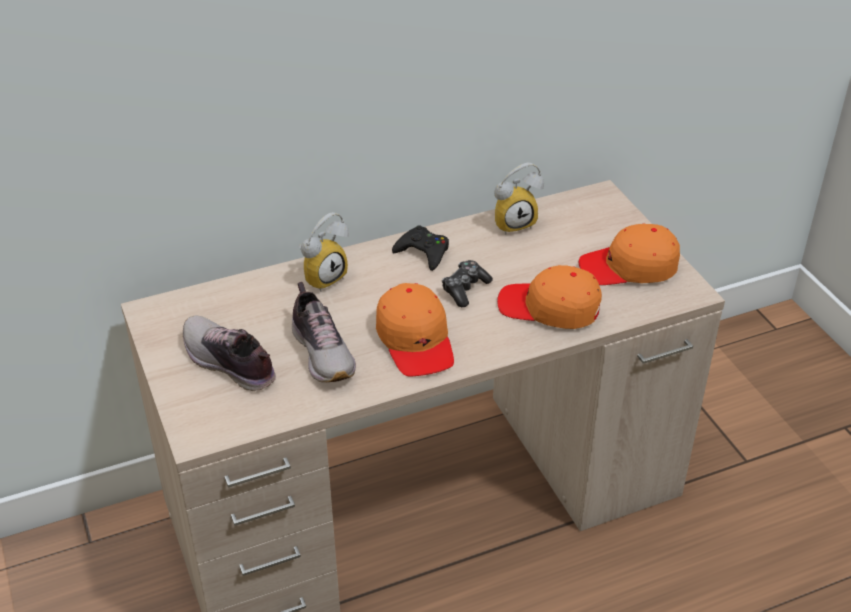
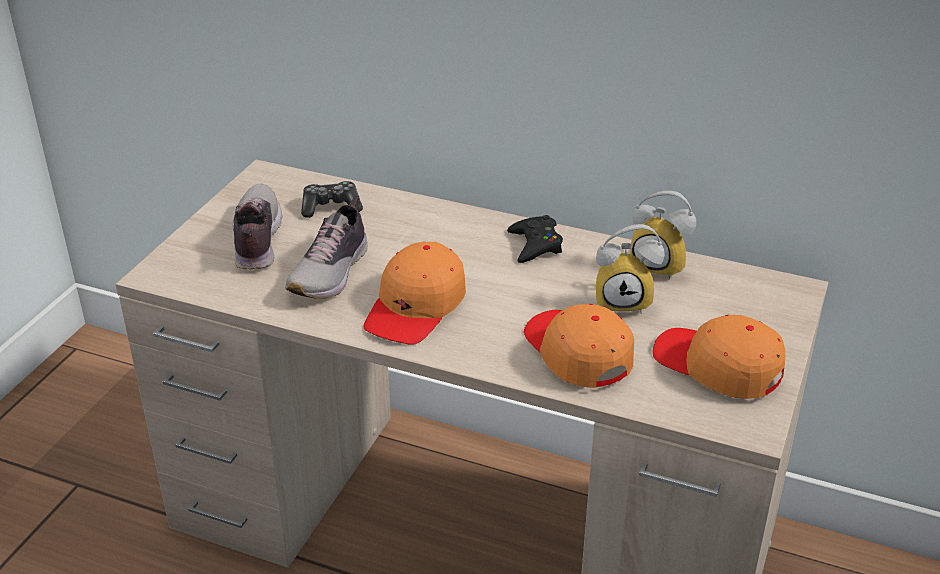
camera: 45 degrees right, 5 degrees down
(323, 276) = (423, 218): alarm clock -> alarm clock (624, 301)
(465, 289) = (524, 293): game controller -> game controller (331, 207)

